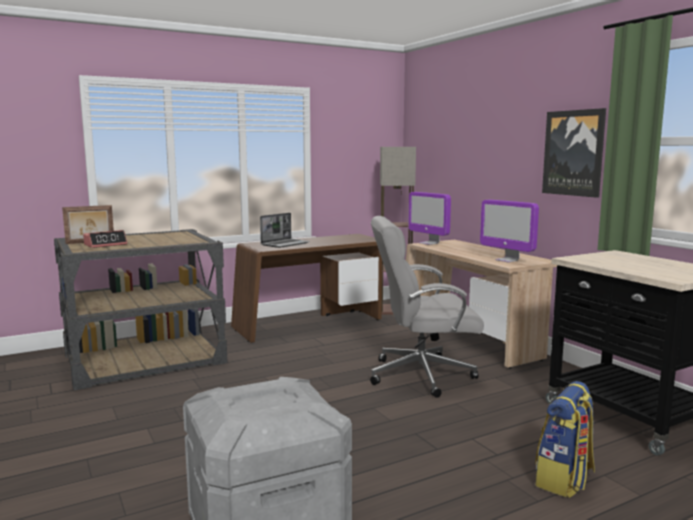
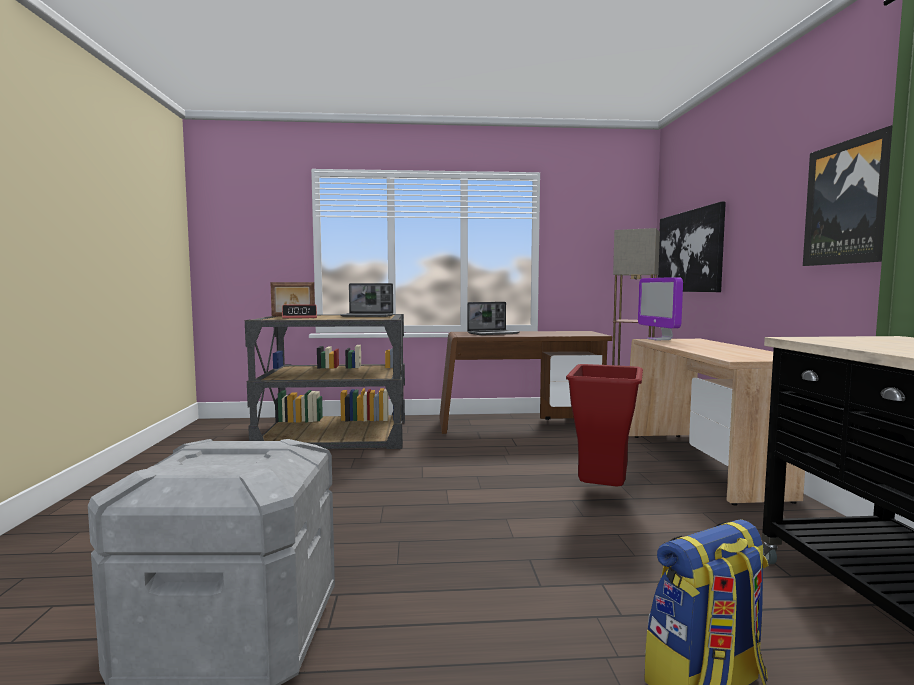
camera: 25 degrees right, 5 degrees down
(172, 237) = (368, 316): none -> laptop
(421, 375) = (601, 493): grey office chair -> red trash can
(440, 166) = (689, 251): none -> picture
(507, 260) = (739, 355): monitor -> none

